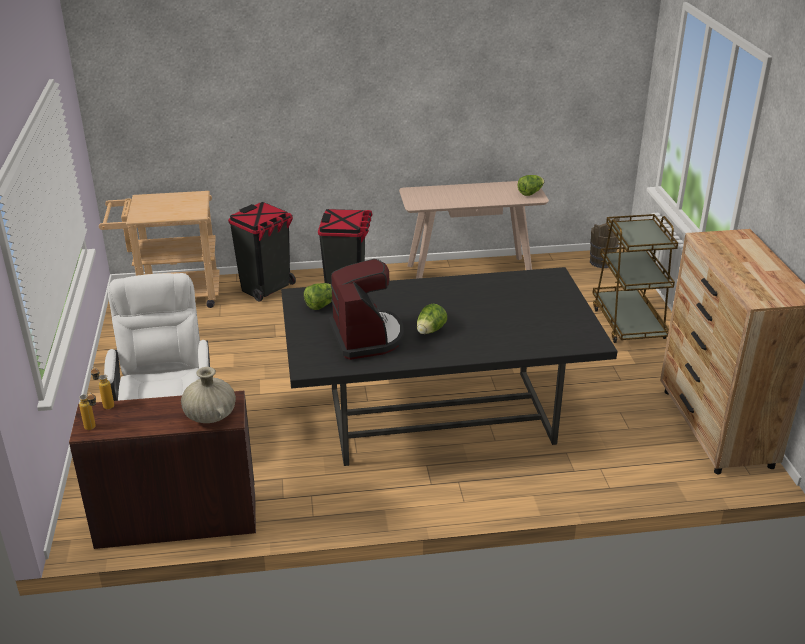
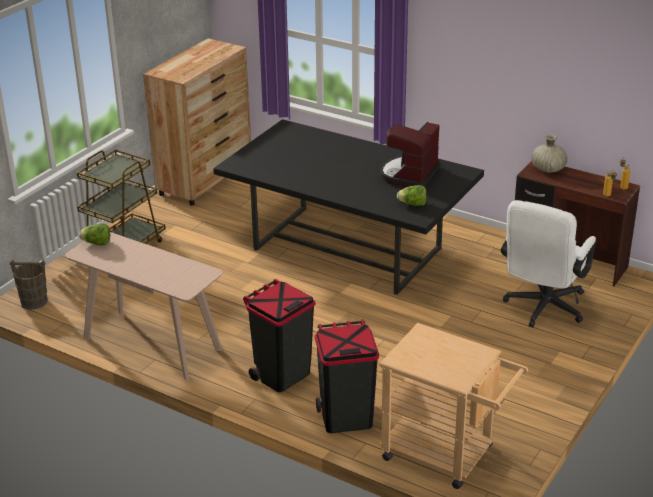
camera: 140 degrees left, 0 degrees up
(430, 331) = (366, 164): lettuce -> none

